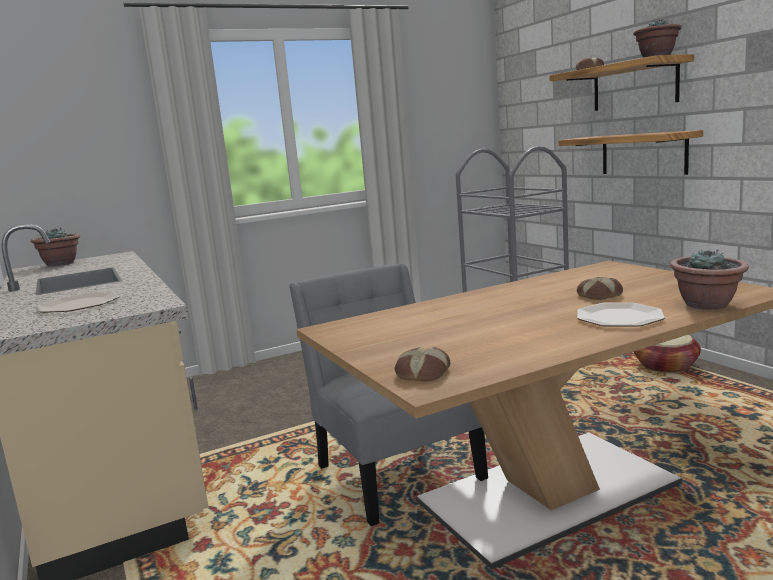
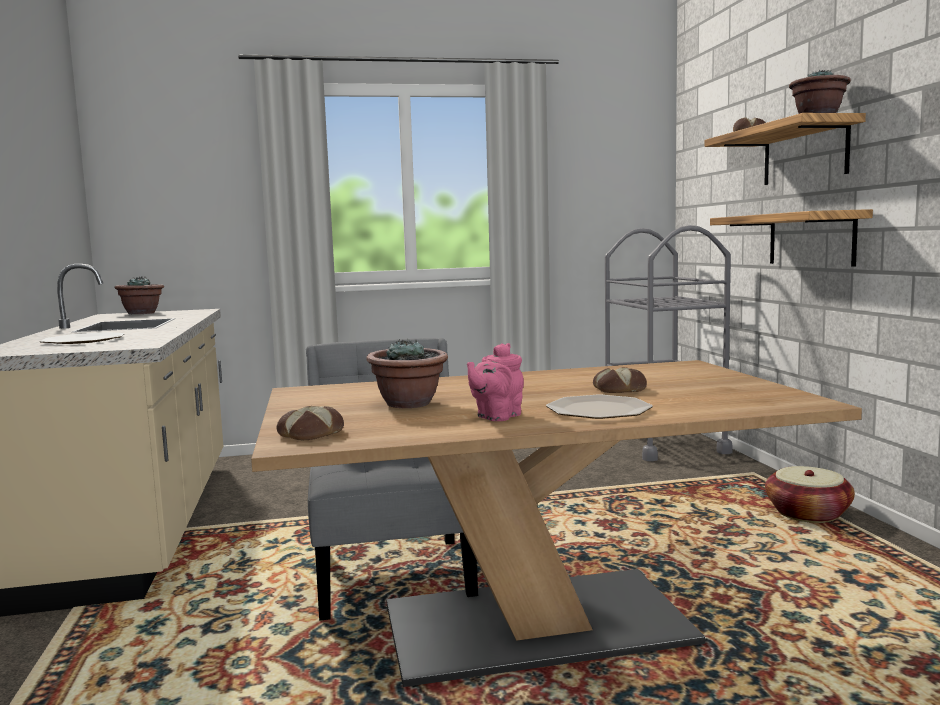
camera: 15 degrees right, 5 degrees down
(551, 334) = (496, 417): none -> pink teapot
(707, 305) = (720, 409): potted plant -> potted plant (409, 404)

